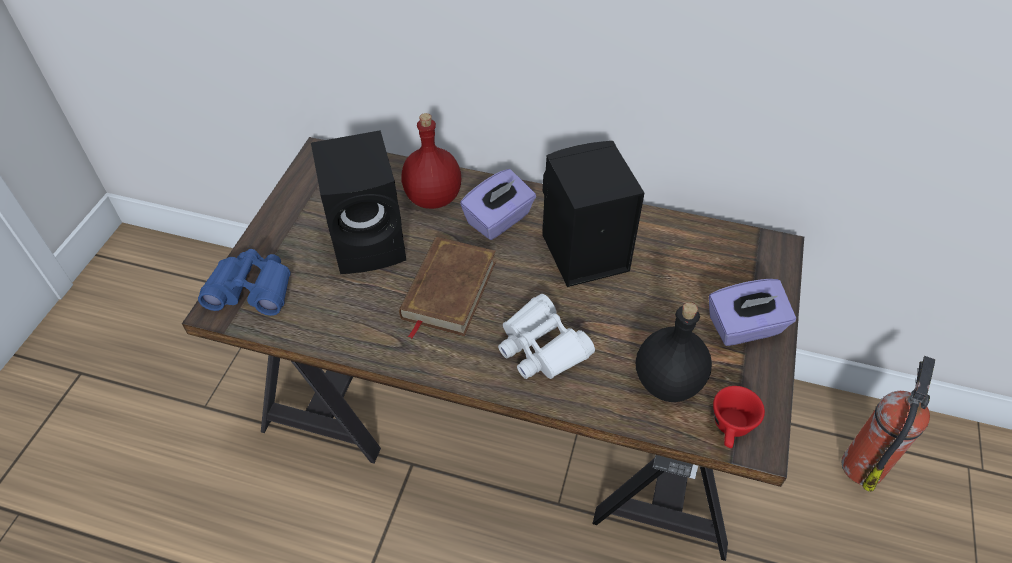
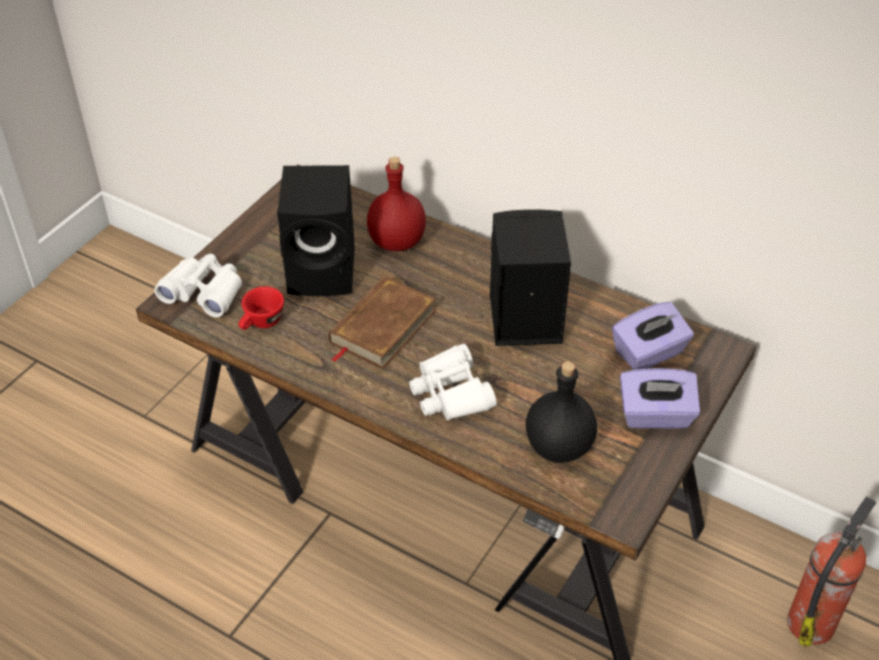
camera: 15 degrees right, 5 degrees down
(252, 290) = (204, 292): blue binoculars -> white binoculars
(499, 220) = (453, 273): purple tissue box -> purple tissue box (649, 353)
(731, 429) = (602, 498): red cup -> red cup (261, 323)

